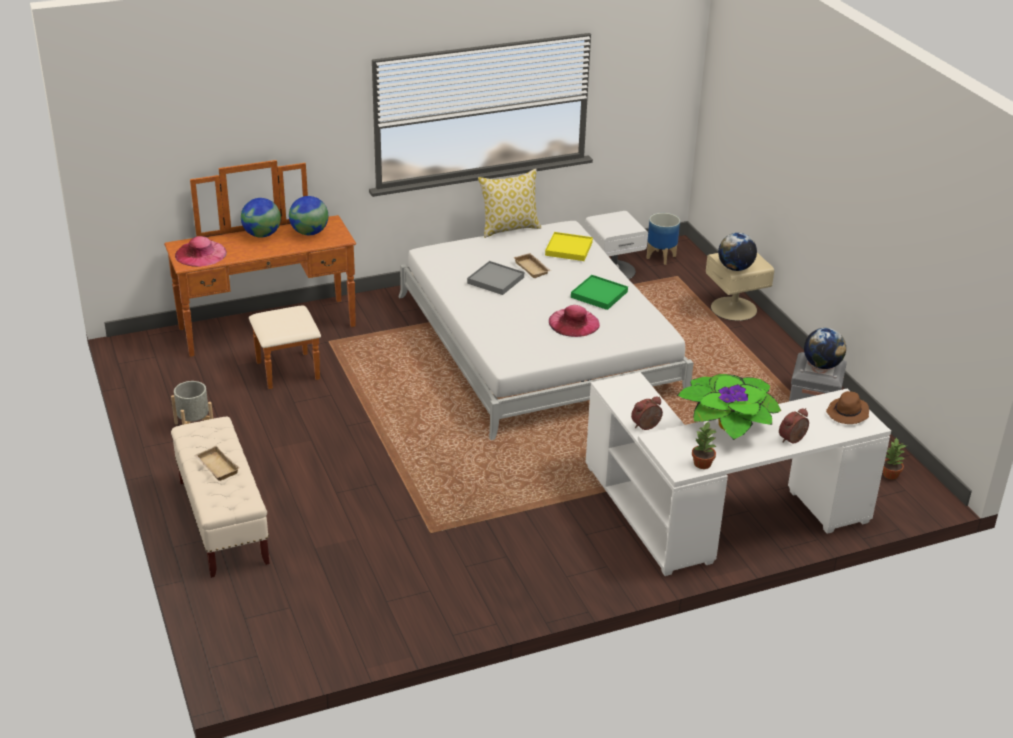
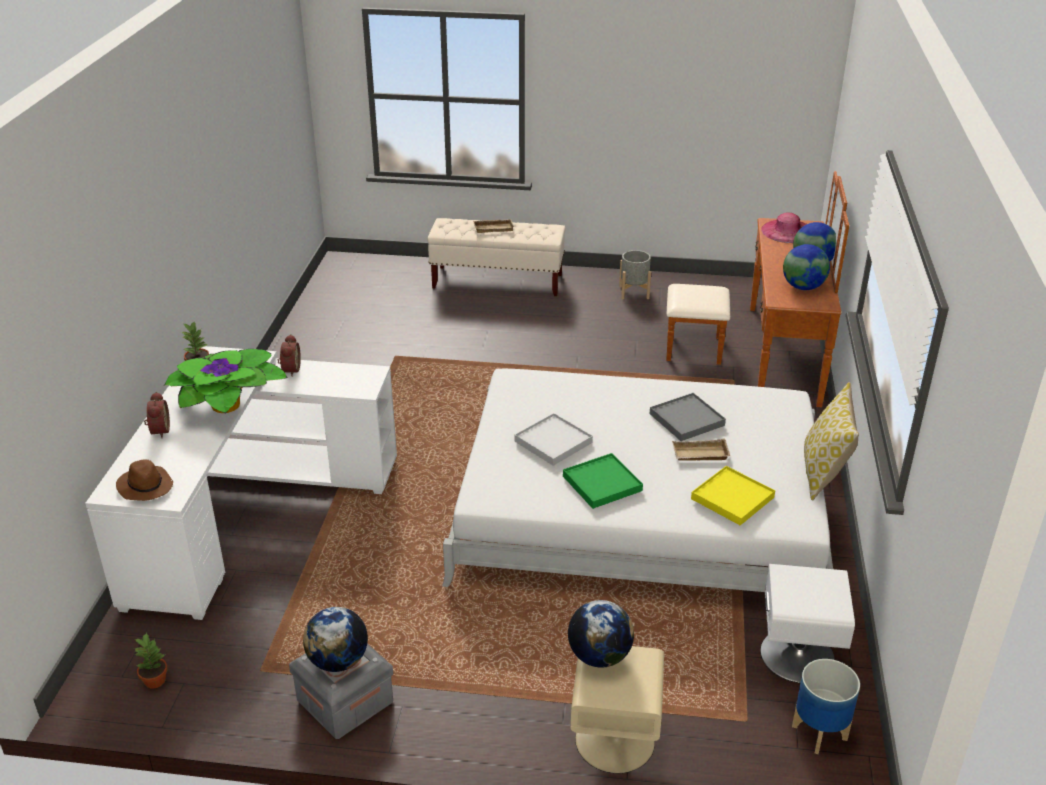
camera: 120 degrees right, 0 degrees up
(574, 322) = (553, 442): pink hat -> white tray

